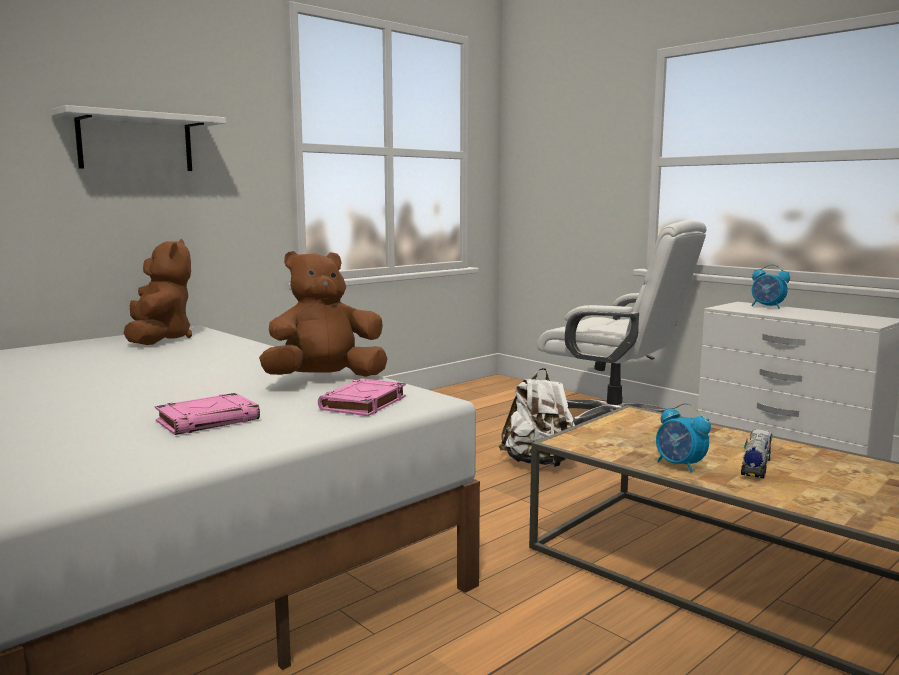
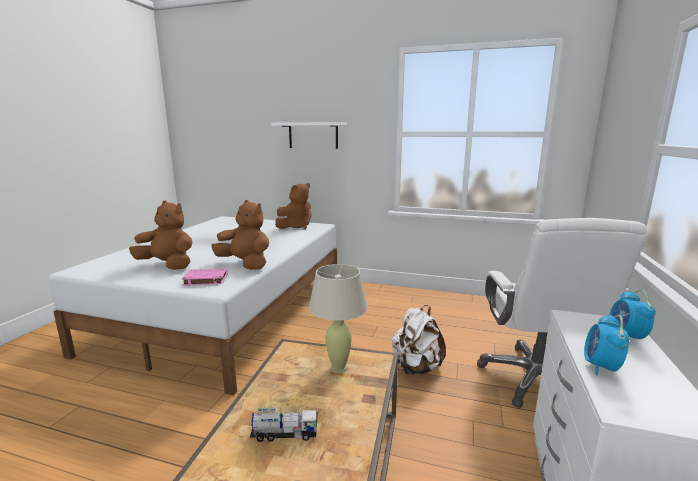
camera: 60 degrees right, 5 degrees up
(209, 420) = (168, 265): pink book -> brown plush toy
(636, 429) = (339, 367): none -> beige table lamp
(680, 465) = (267, 398): alarm clock -> alarm clock (600, 367)

